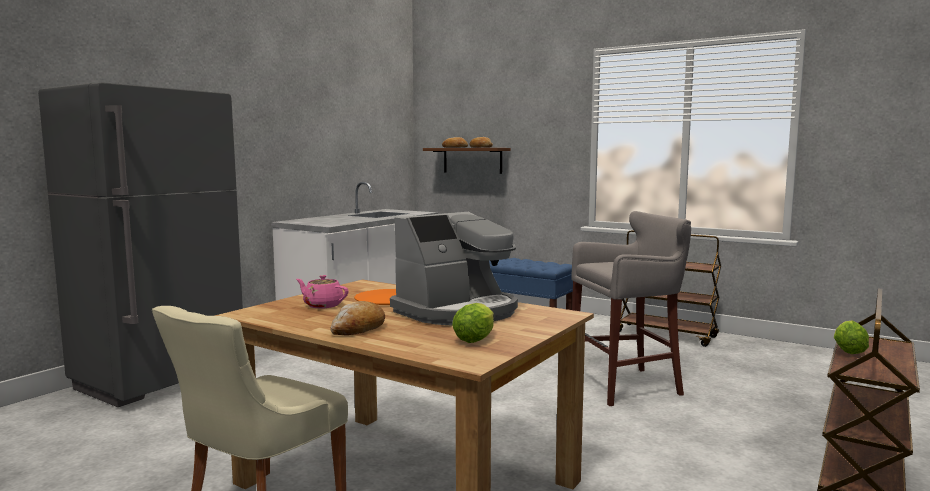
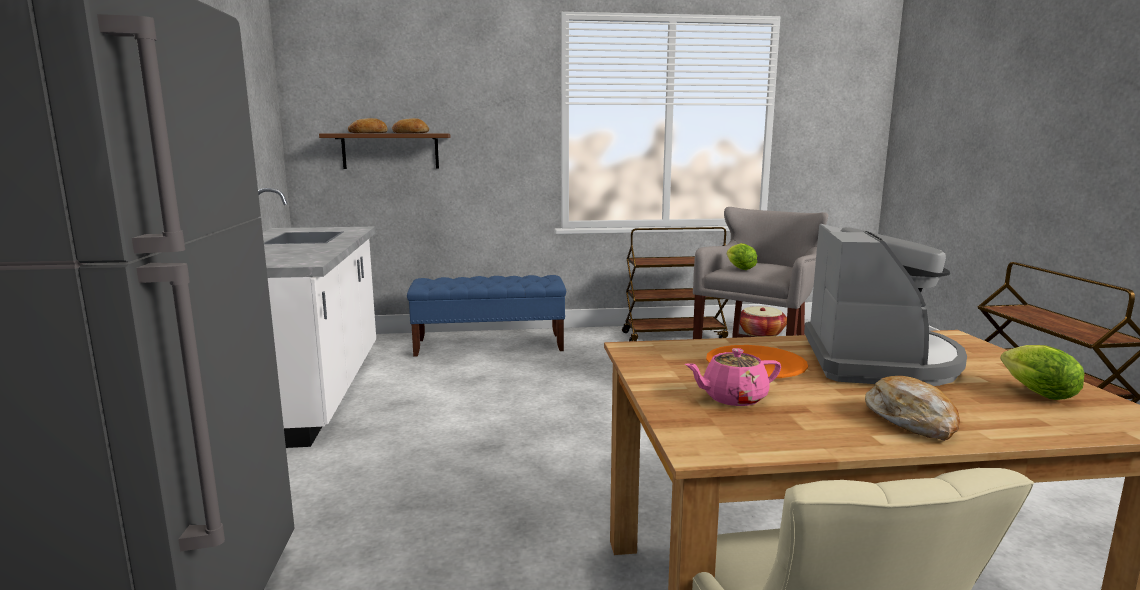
camera: 40 degrees left, 5 degrees up
(759, 349) = (761, 333): none -> basket
(848, 350) = (1033, 320): lettuce -> lettuce (738, 268)

